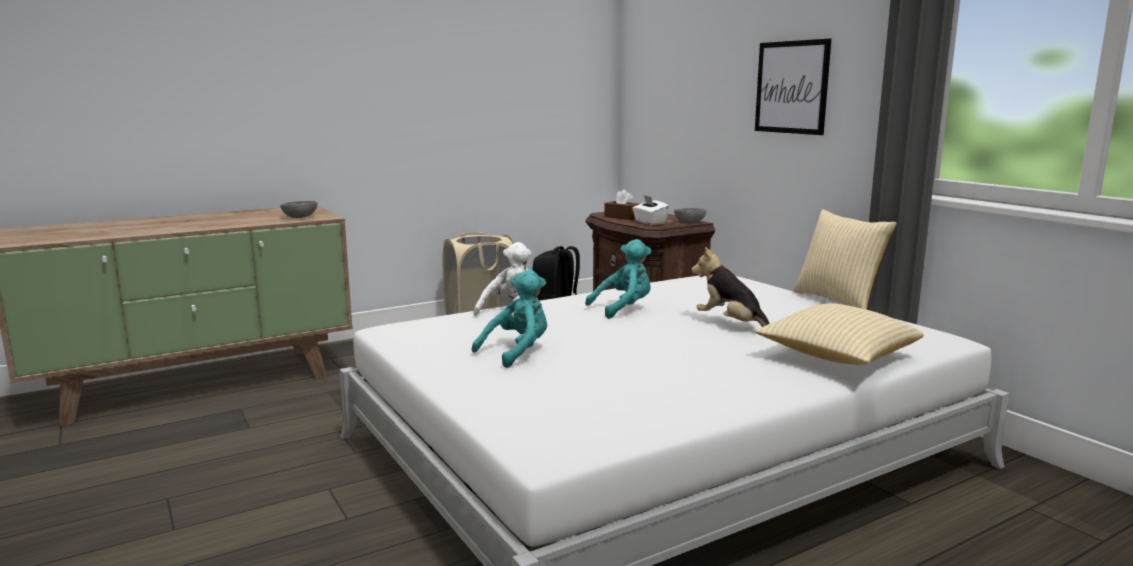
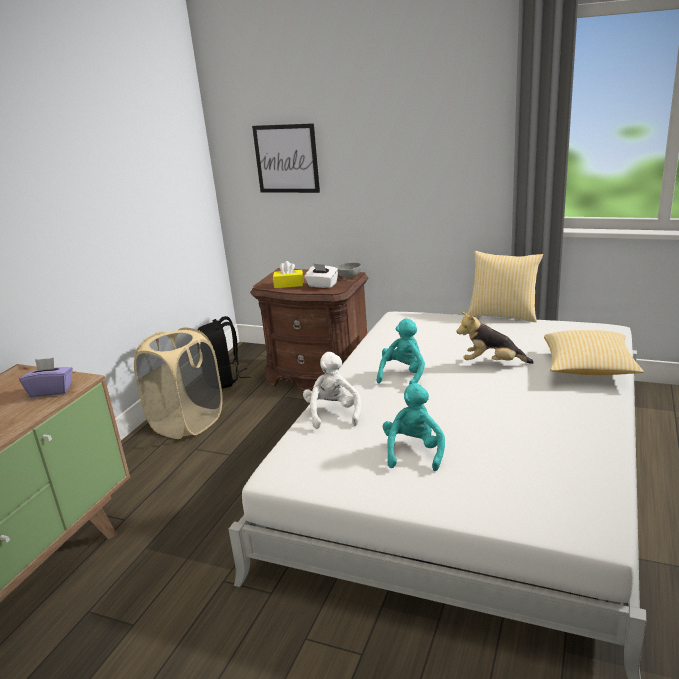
camera: 35 degrees left, 10 degrees up
(299, 217) = (51, 390): grey bowl -> purple tissue box
(622, 217) = (289, 284): brown tissue box -> yellow tissue box
(791, 87) = (417, 155): picture -> picture (286, 159)

